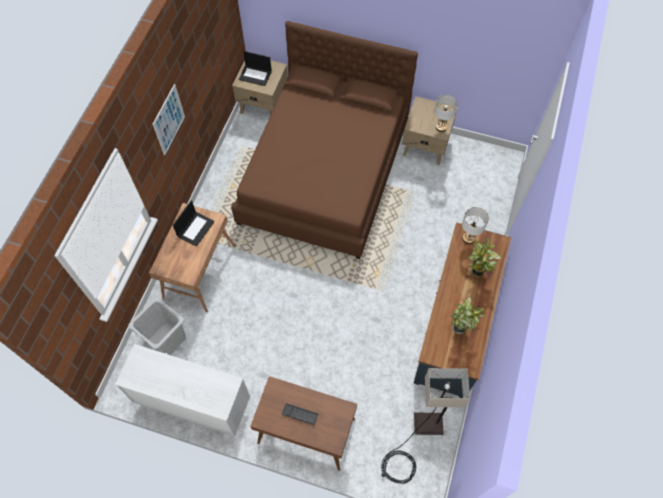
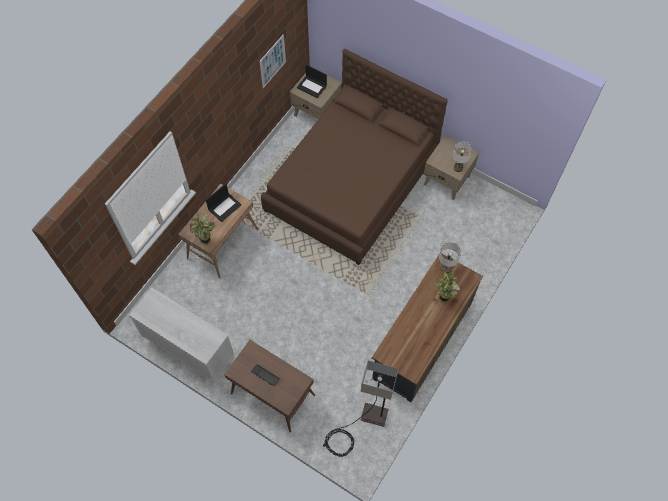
camera: 15 degrees right, 0 degrees up
(166, 340) = (180, 293): grey laundry basket -> none
(169, 120) = (222, 114): picture -> picture (272, 61)
(461, 328) = (415, 340): potted plant -> potted plant (206, 241)

